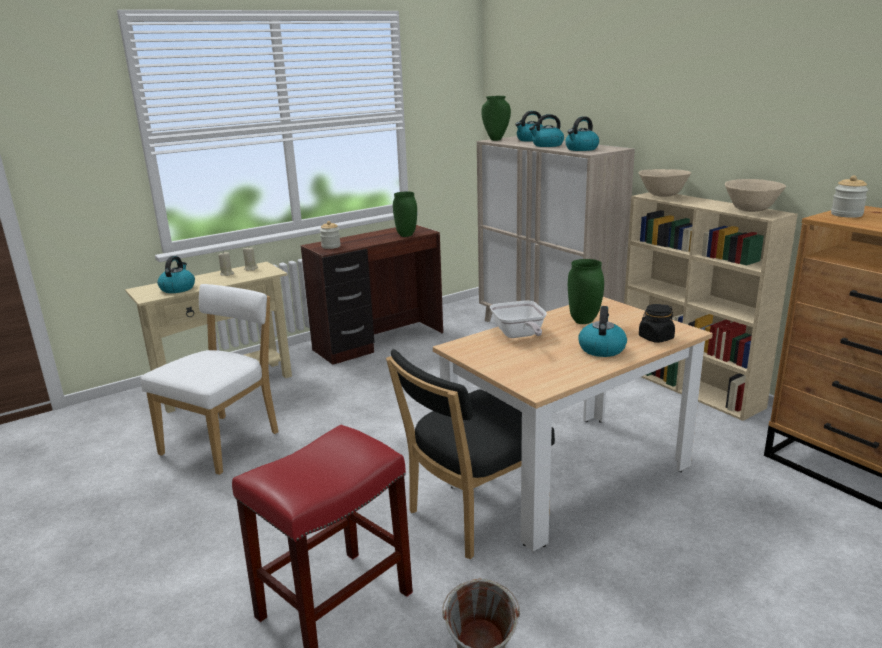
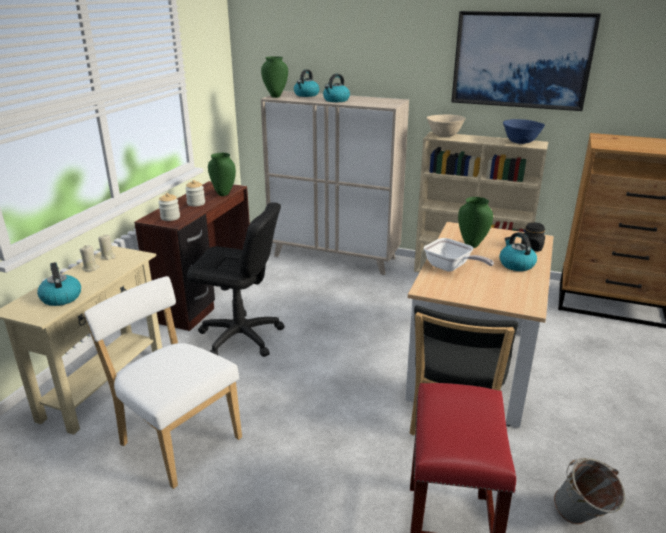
camera: 35 degrees left, 5 degrees up
(225, 441) = (177, 439): white chair -> white chair turned 45 degrees counterclockwise
(367, 381) = (241, 337): none -> black office chair
(581, 149) = (374, 103): kettle -> none
(751, 210) = (520, 142): beige bowl -> blue bowl
(766, 97) = (521, 60): none -> picture
(846, 214) = (606, 142): jar -> jar (196, 203)

